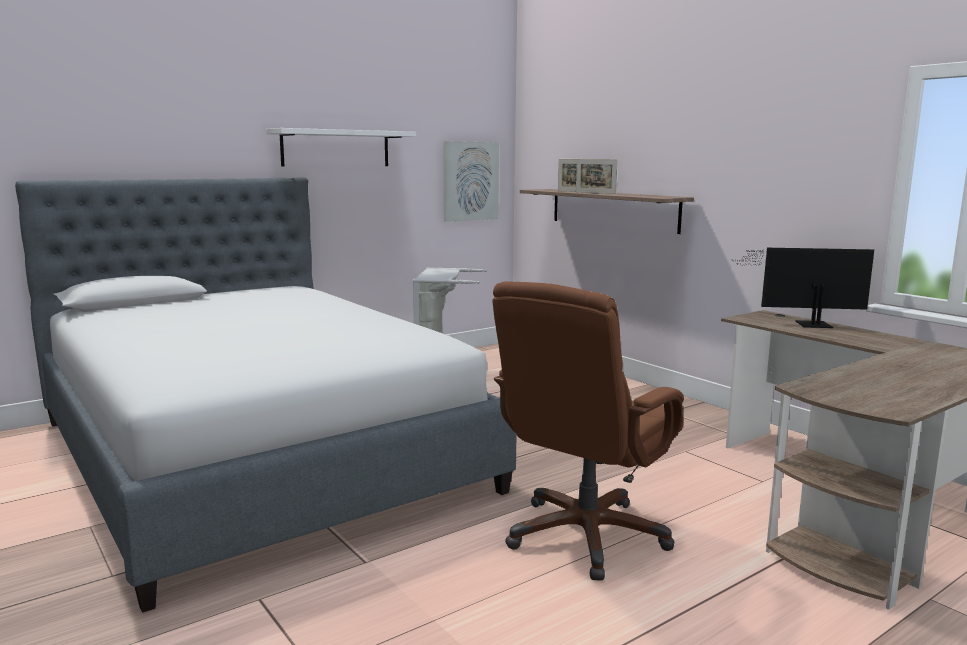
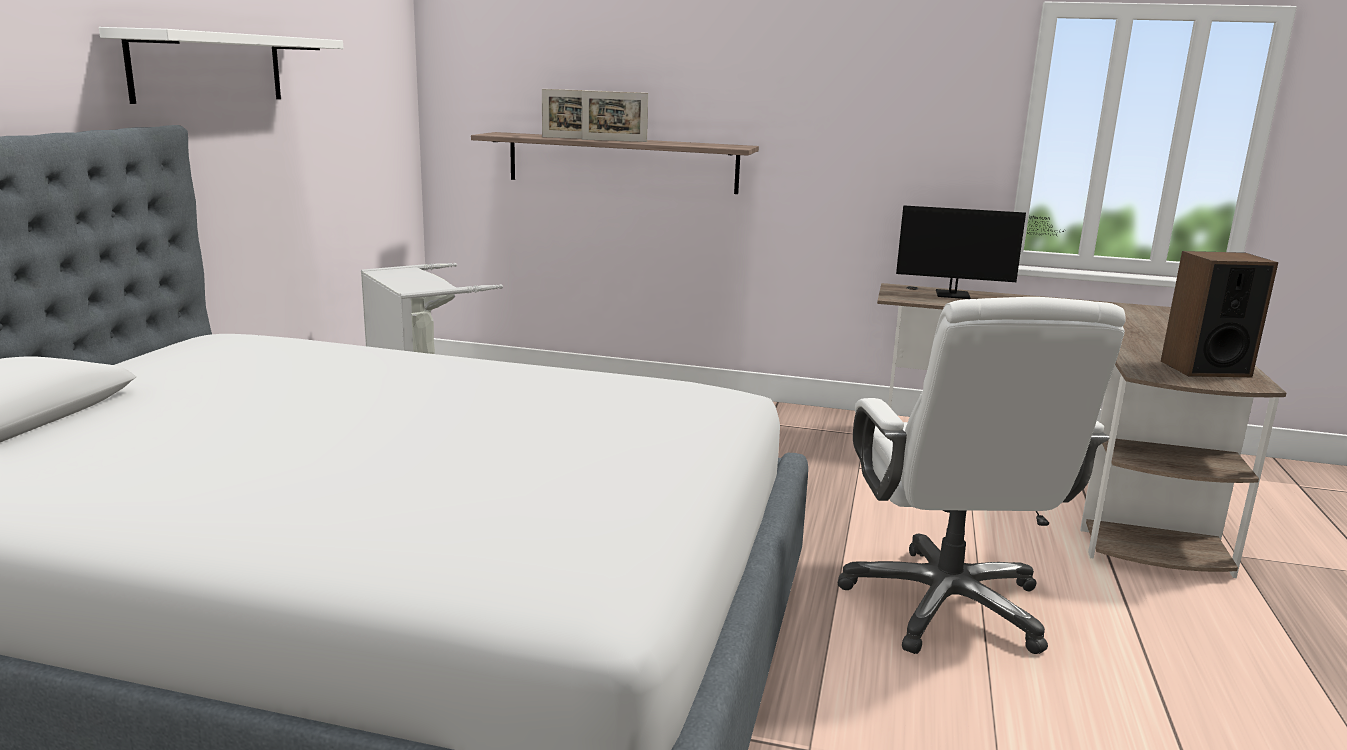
camera: 40 degrees left, 5 degrees up
(470, 181) = (375, 121): picture -> none
(586, 536) = (946, 605): brown office chair -> white office chair
(807, 324) = (959, 295): monitor -> monitor turned 135 degrees counterclockwise
(878, 395) = (1204, 369): none -> speaker

